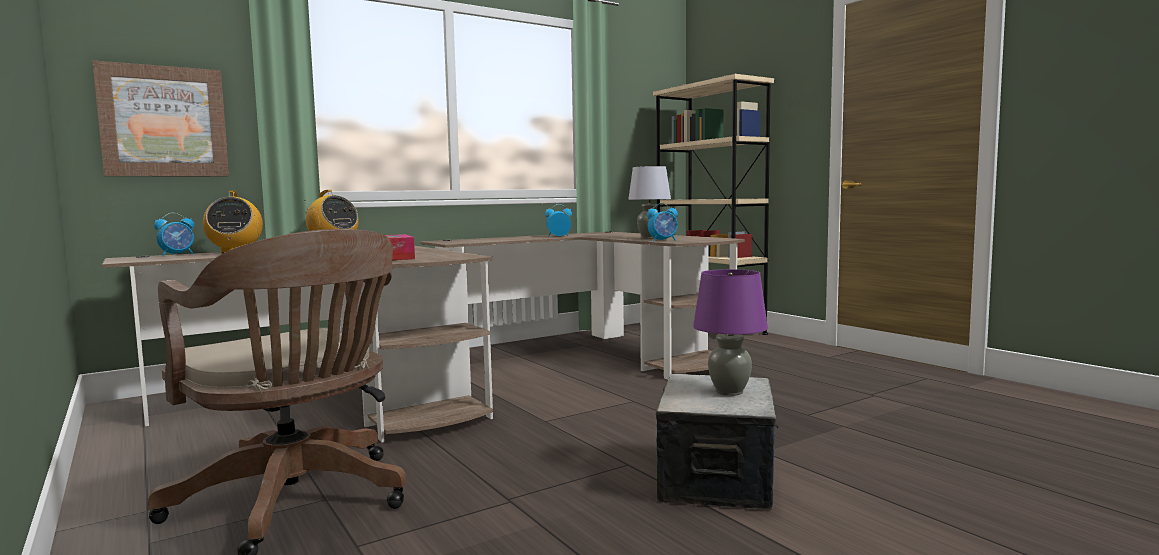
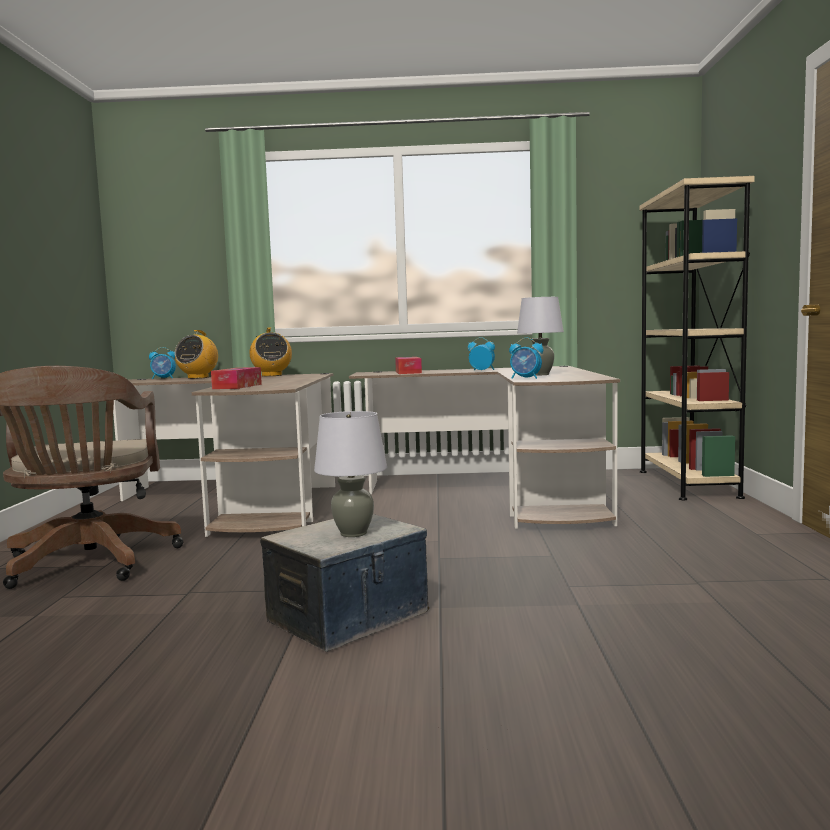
camera: 35 degrees right, 0 degrees up
(164, 122) = (170, 278): picture -> none
(490, 240) = (408, 372): none -> tissue box
(730, 392) = (353, 533): purple table lamp -> grey table lamp

